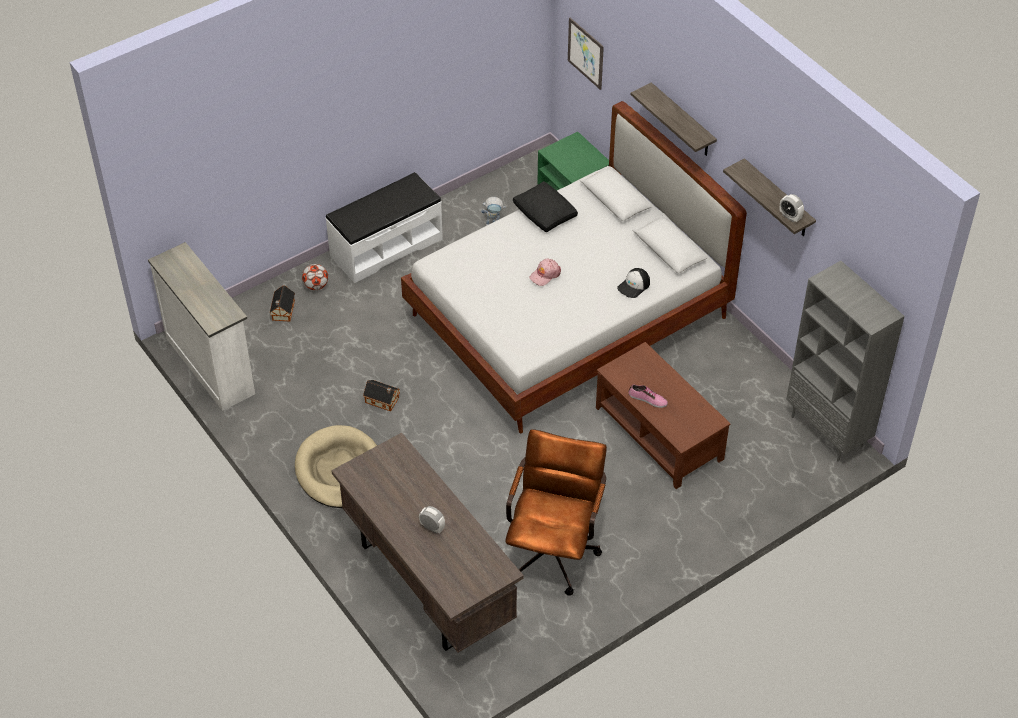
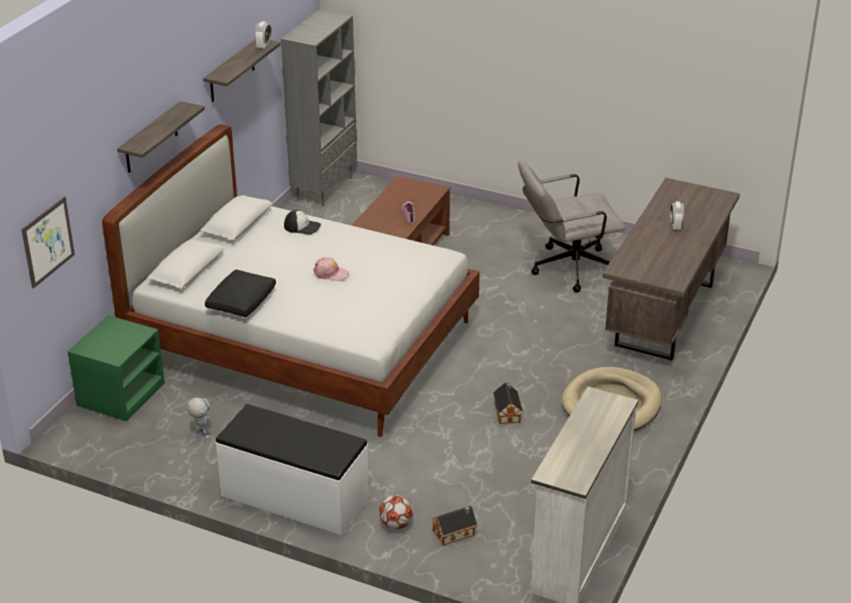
camera: 120 degrees left, 15 degrees down
(554, 549) = (566, 269): brown office chair -> grey office chair

